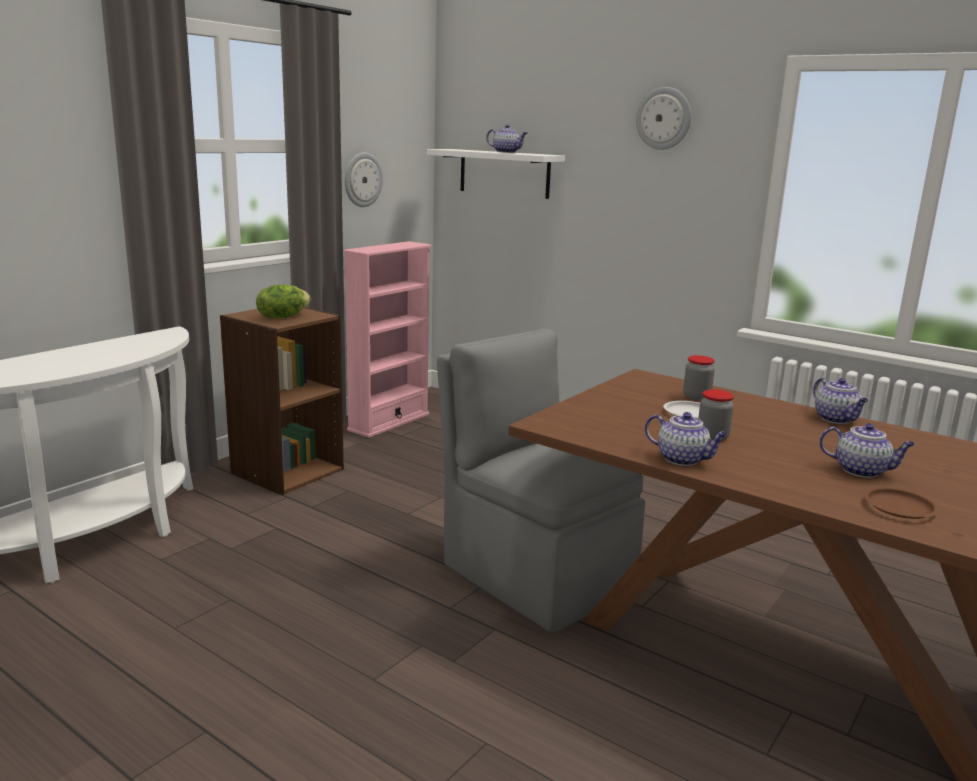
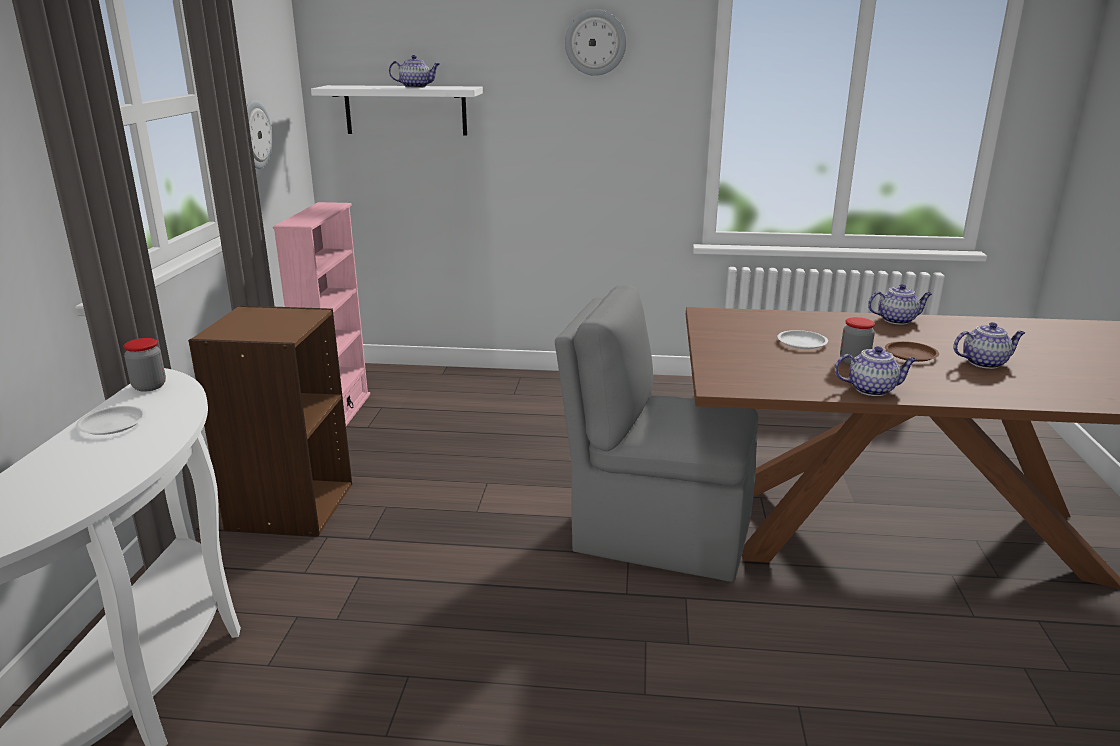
camera: 30 degrees left, 5 degrees up
(102, 348) = (112, 425): none -> white plate
(282, 317) = (272, 325): lettuce -> none
(696, 397) = (778, 324): jar -> jar (149, 386)
(836, 419) = (897, 320): teapot -> teapot turned 45 degrees counterclockwise
(899, 507) = (1053, 388): brown plate -> brown plate (911, 354)

